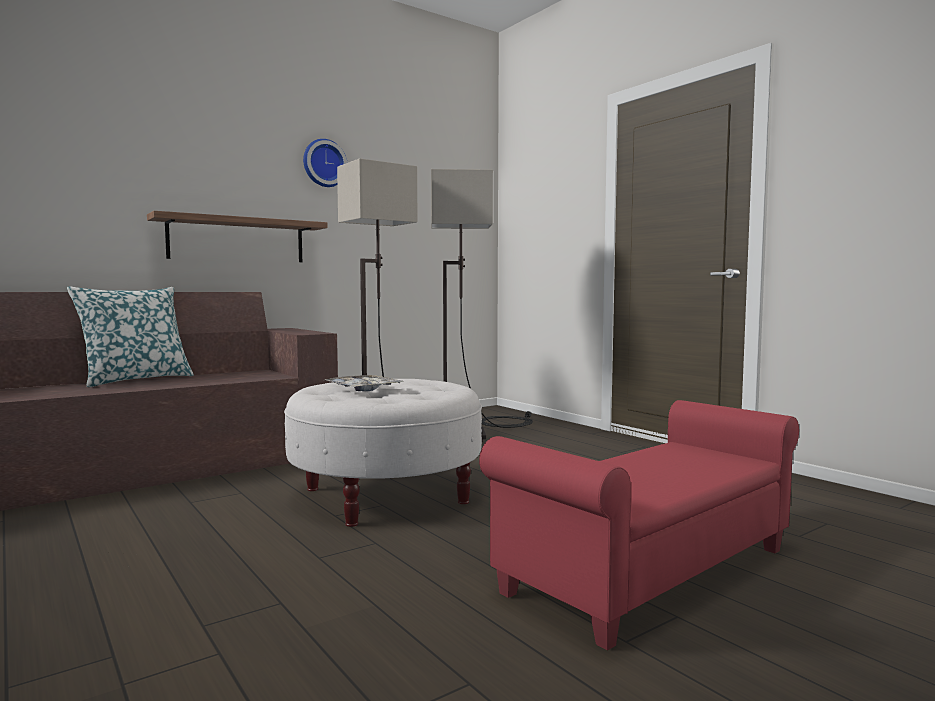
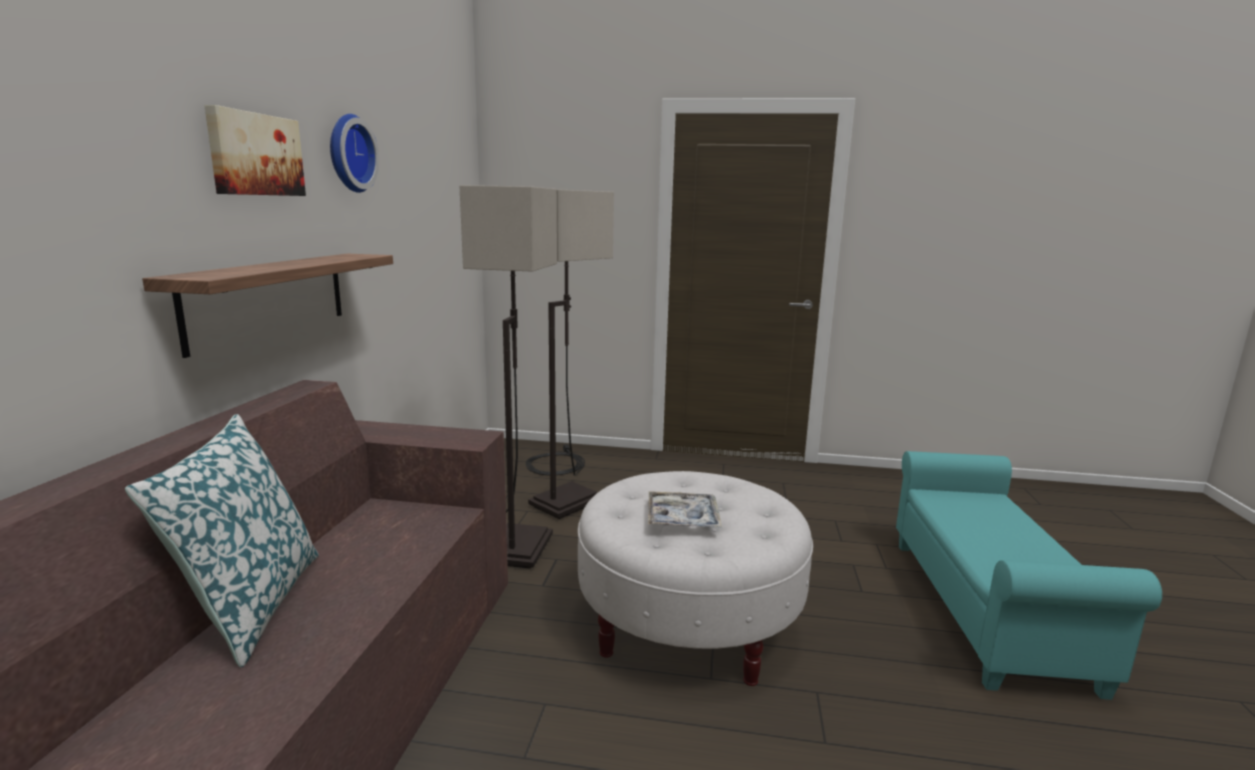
camera: 45 degrees left, 10 degrees up
(237, 160) = (255, 154): none -> picture
(650, 570) = (986, 609): red ottoman -> turquoise ottoman

